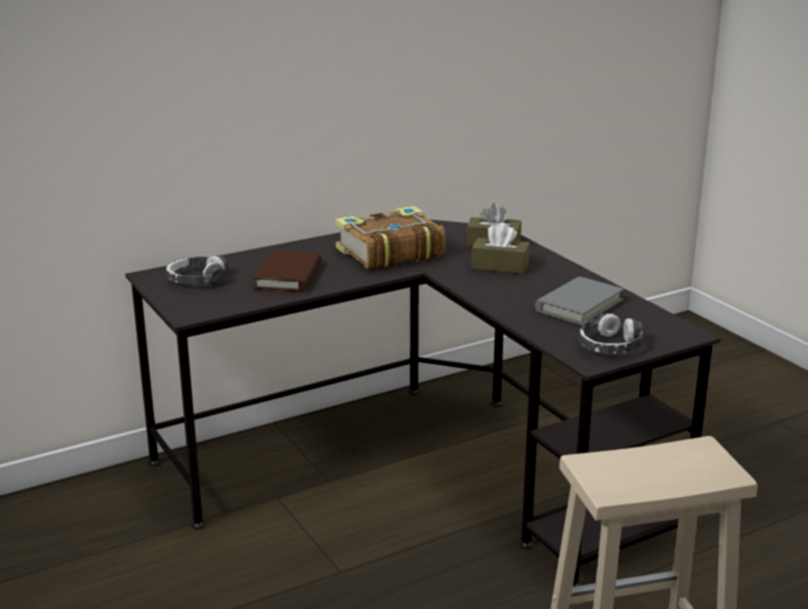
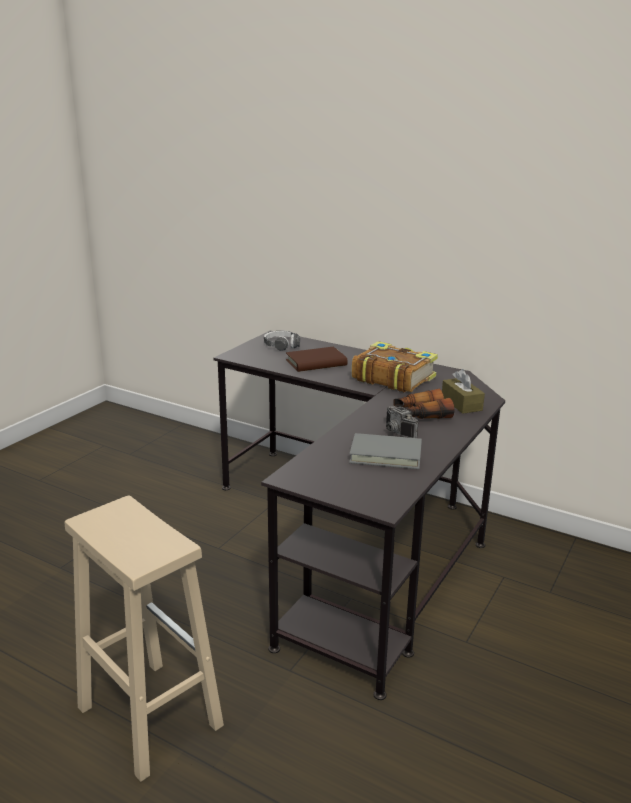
camera: 60 degrees right, 0 degrees up
(500, 266) = (421, 414): brown tissue box -> binoculars
(532, 288) = (396, 432): none -> camera
(609, 345) = (323, 480): headphones -> none

